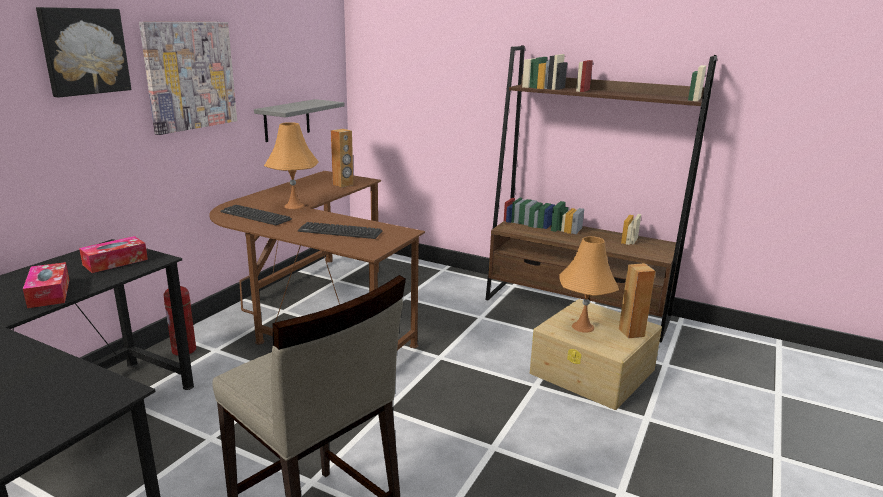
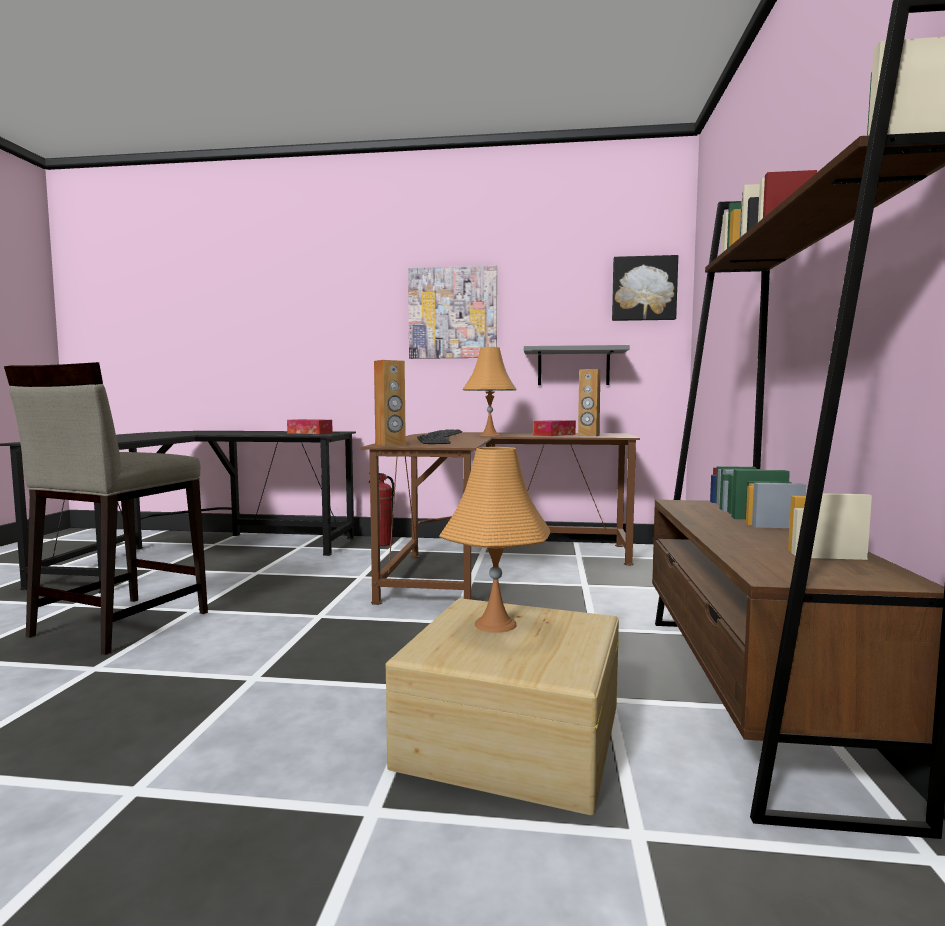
camera: 70 degrees right, 15 degrees down
(49, 293) = (249, 433): tissue box -> tissue box (554, 434)
(84, 51) = (362, 291): picture -> picture (644, 289)
(631, 332) = (516, 663): brown speaker -> brown speaker (390, 445)

